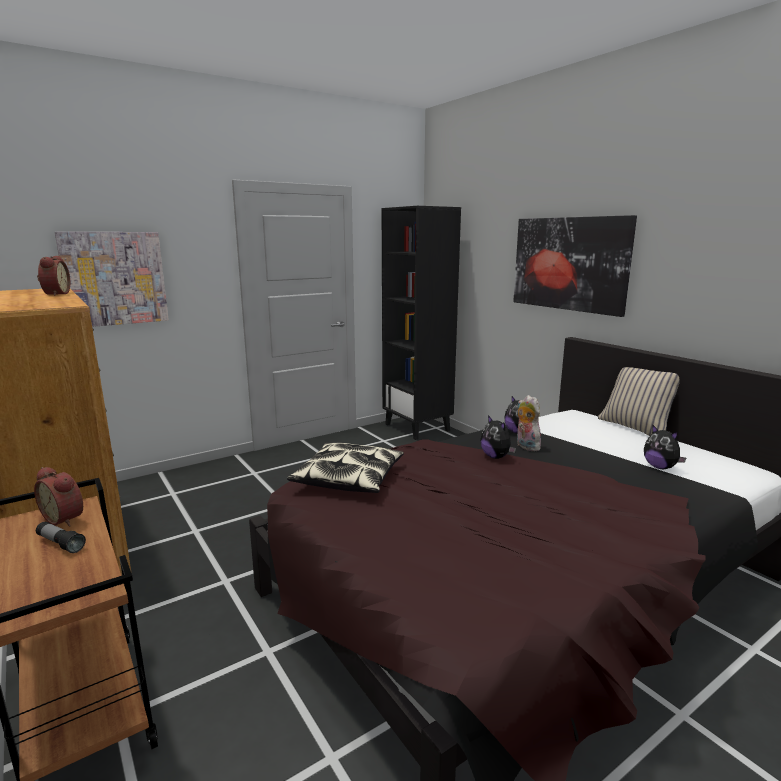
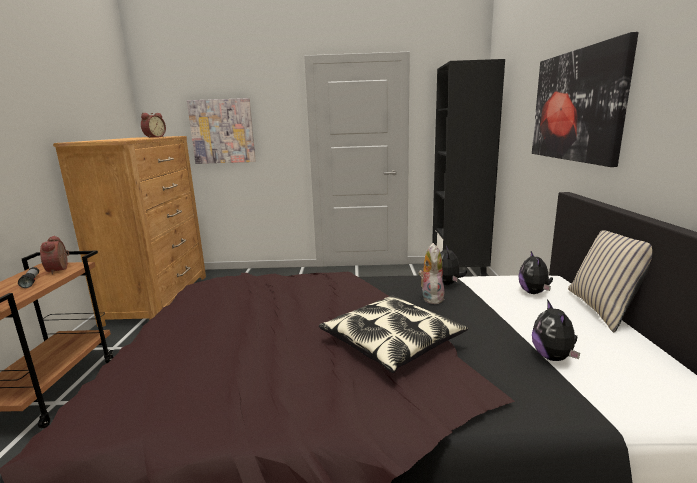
camera: 35 degrees right, 0 degrees up
(349, 478) = (240, 287): pillow -> pillow (392, 342)
(496, 457) = (379, 299): plush toy -> plush toy (534, 292)

